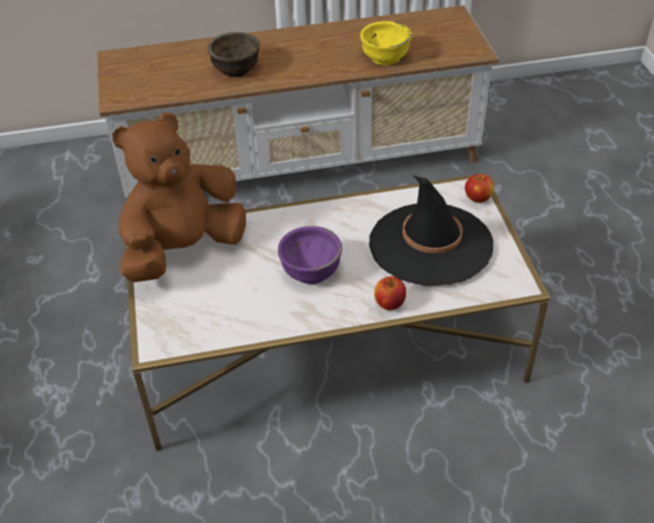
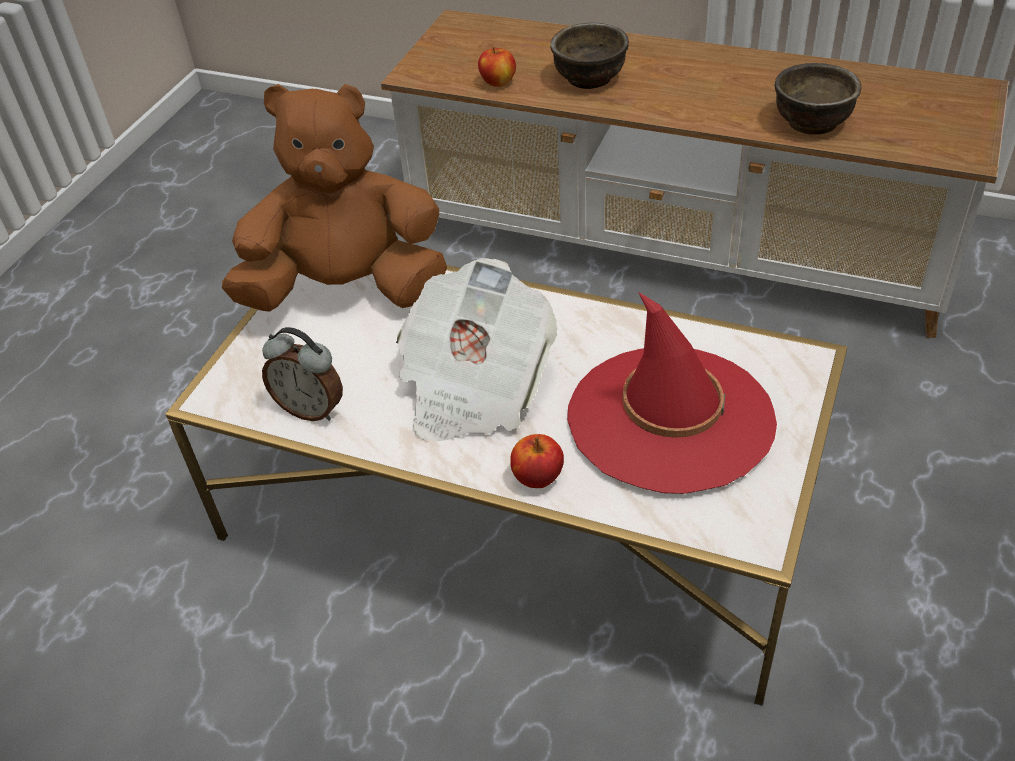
camera: 35 degrees right, 0 degrees up
(226, 325) = (311, 409): none -> alarm clock
(311, 271) = (474, 385): purple bowl -> newspaper
(385, 58) = (811, 122): yellow bowl -> brown bowl
(430, 244) = (670, 418): black hat -> red hat
(478, 198) = (802, 379): apple -> apple (498, 82)

